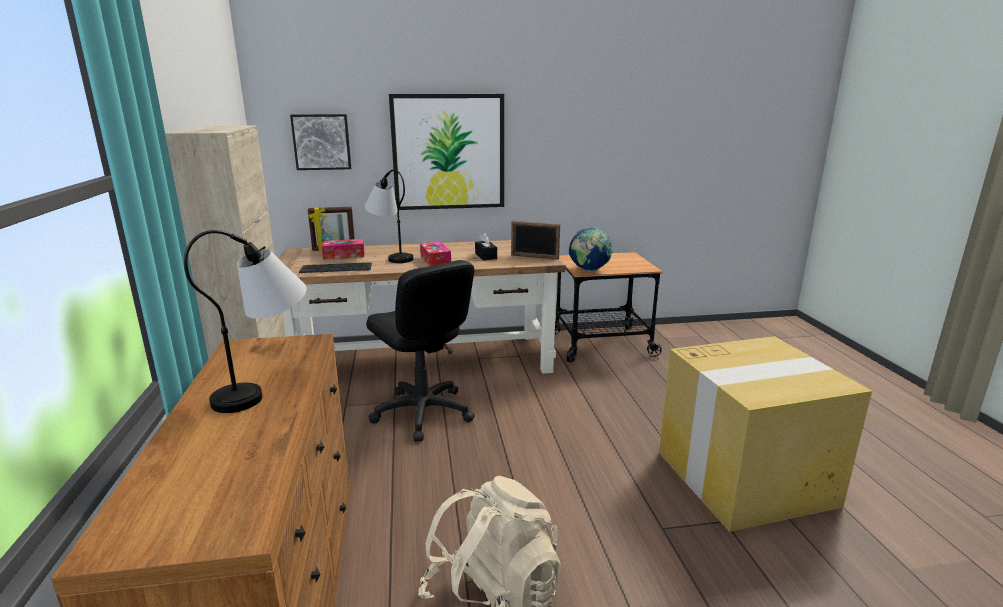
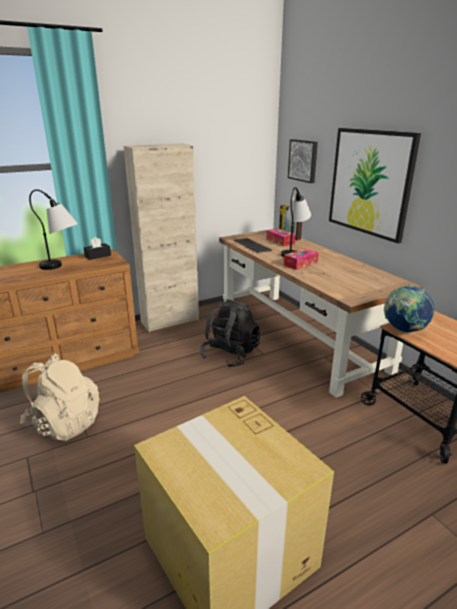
camera: 70 degrees right, 5 degrees up
(422, 413) = (230, 355): black office chair -> black backpack
(485, 256) = (333, 275): black tissue box -> black tissue box (98, 256)
(534, 257) = (356, 292): picture frame -> none

